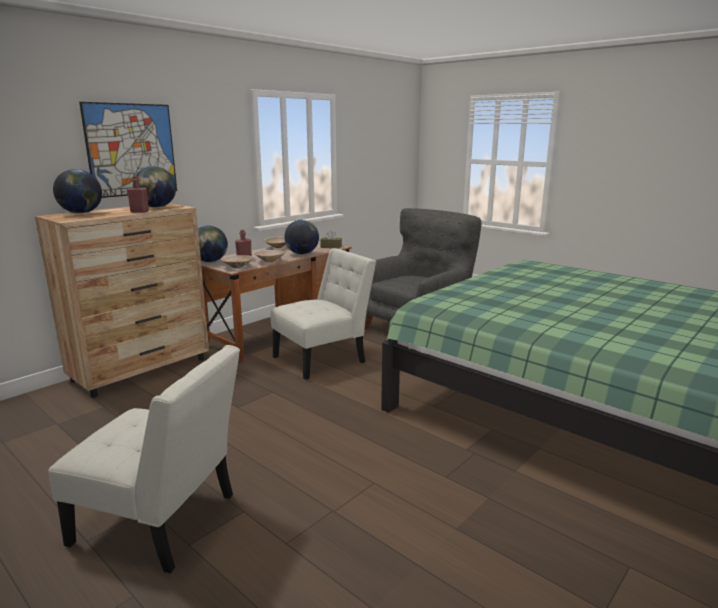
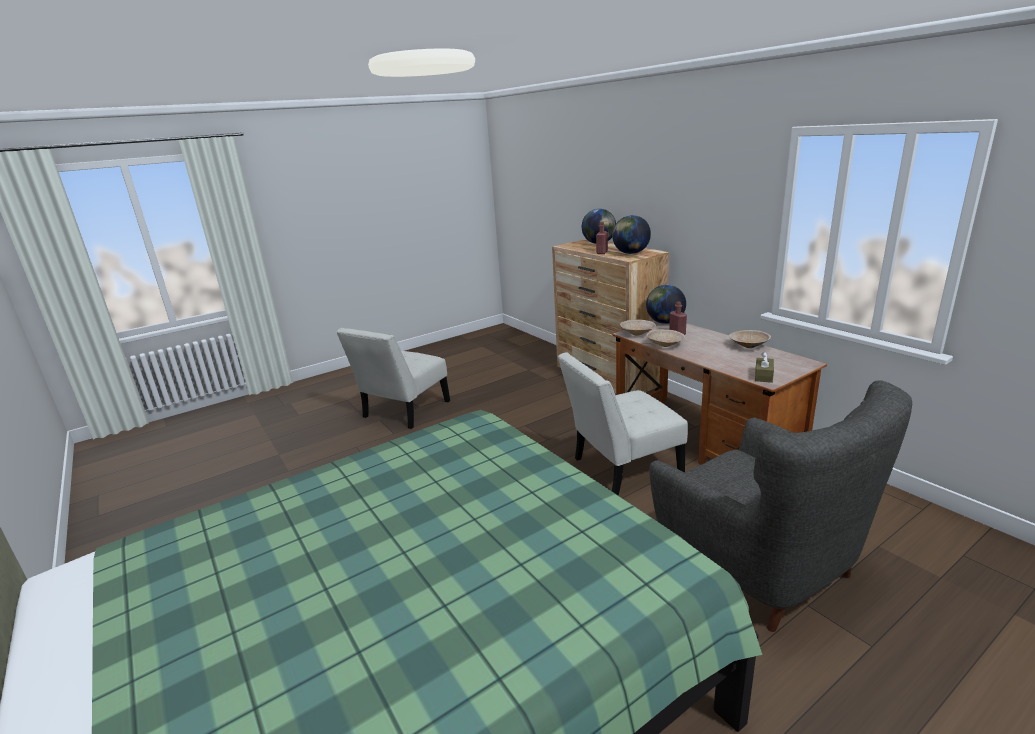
camera: 105 degrees right, 5 degrees up
(131, 150) = (652, 197): picture -> none
(302, 253) = (711, 359): globe -> none
(323, 358) = (621, 468): white chair -> white chair turned 90 degrees clockwise

